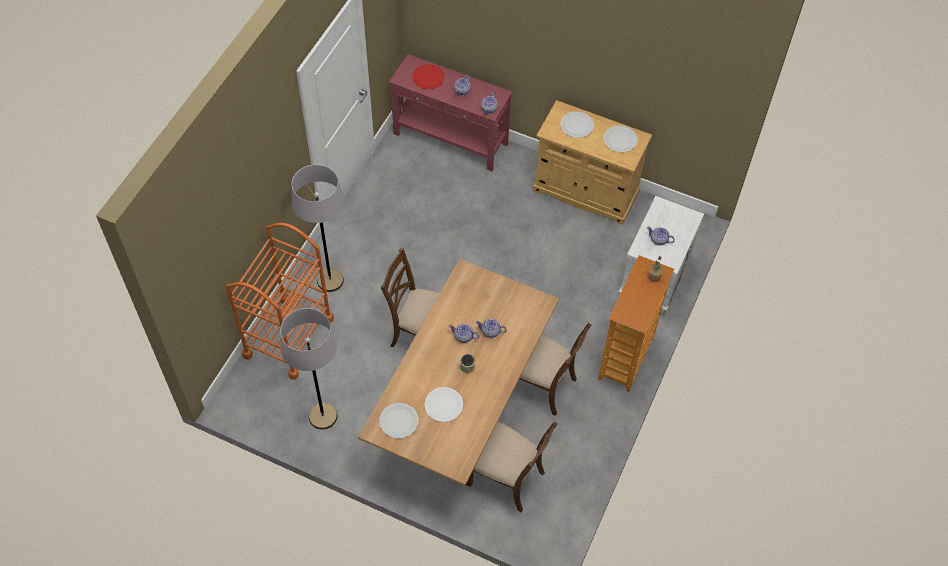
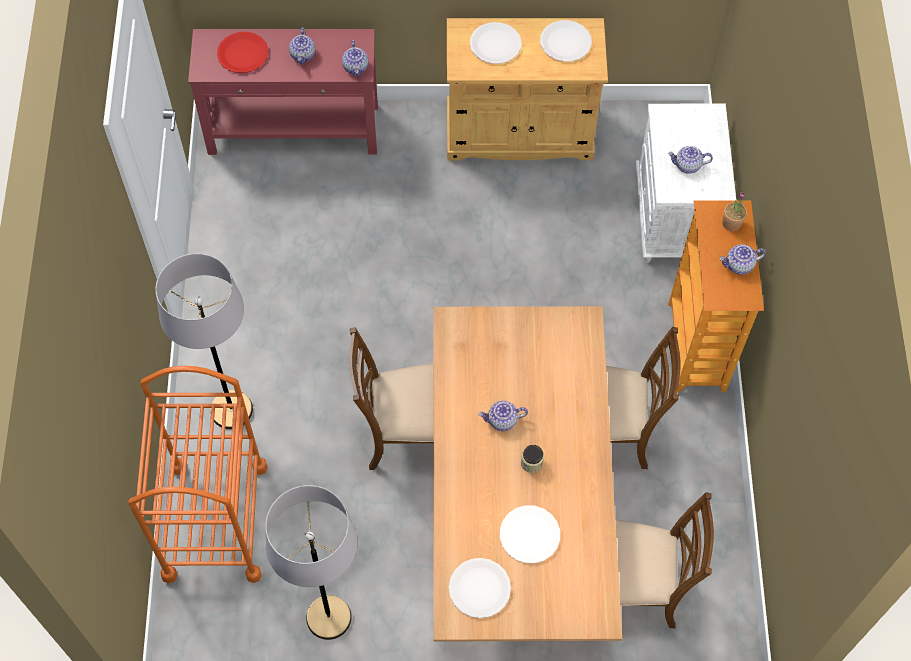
camera: 25 degrees left, 5 degrees up
(490, 332) = (535, 397): teapot -> teapot (739, 265)

